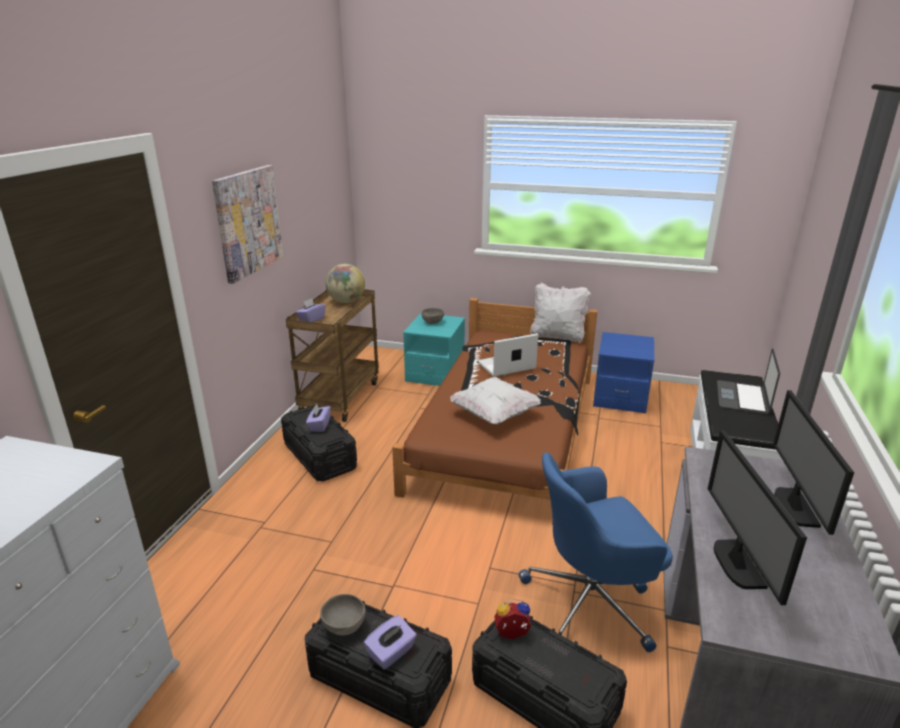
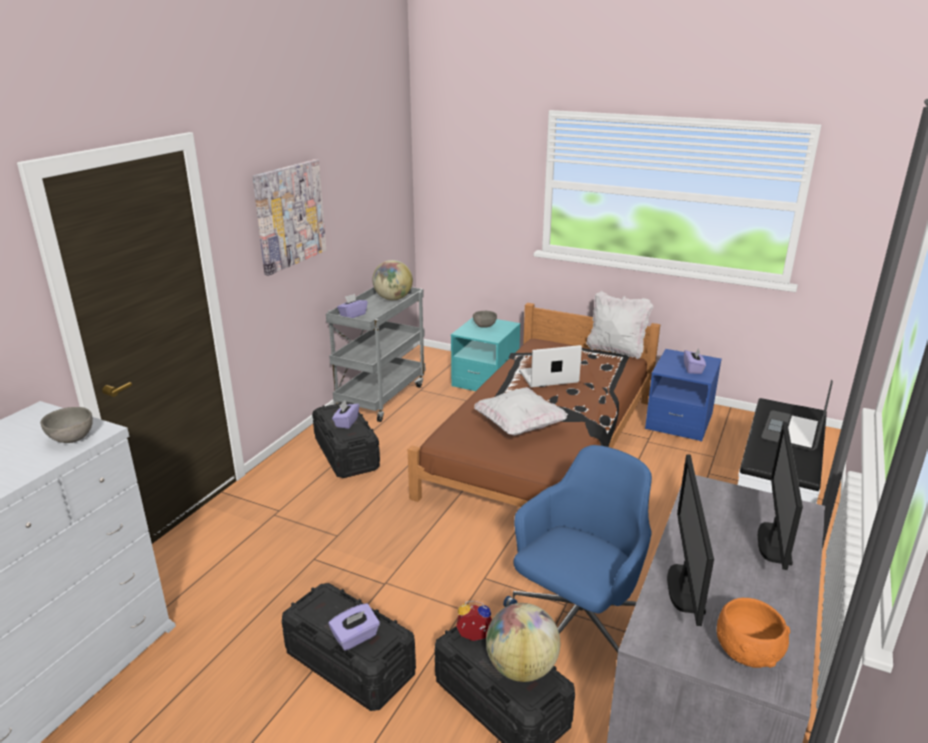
camera: 10 degrees right, 0 degrees up
(339, 397) = (381, 396): brown cart -> grey cart
(344, 627) = (319, 609): grey bowl -> grey bowl (71, 439)
(569, 661) = (521, 668): none -> globe
(591, 602) = (577, 623): blue office chair -> blue office chair turned 135 degrees clockwise
(633, 348) = (693, 369): none -> purple tissue box
(823, 622) = (748, 651): none -> orange bowl

